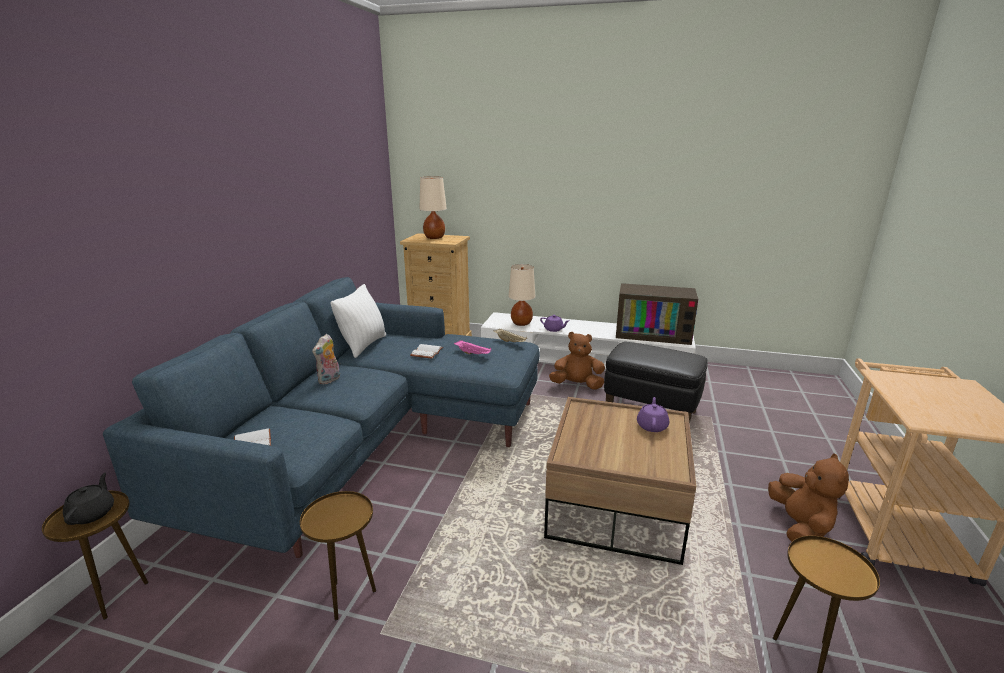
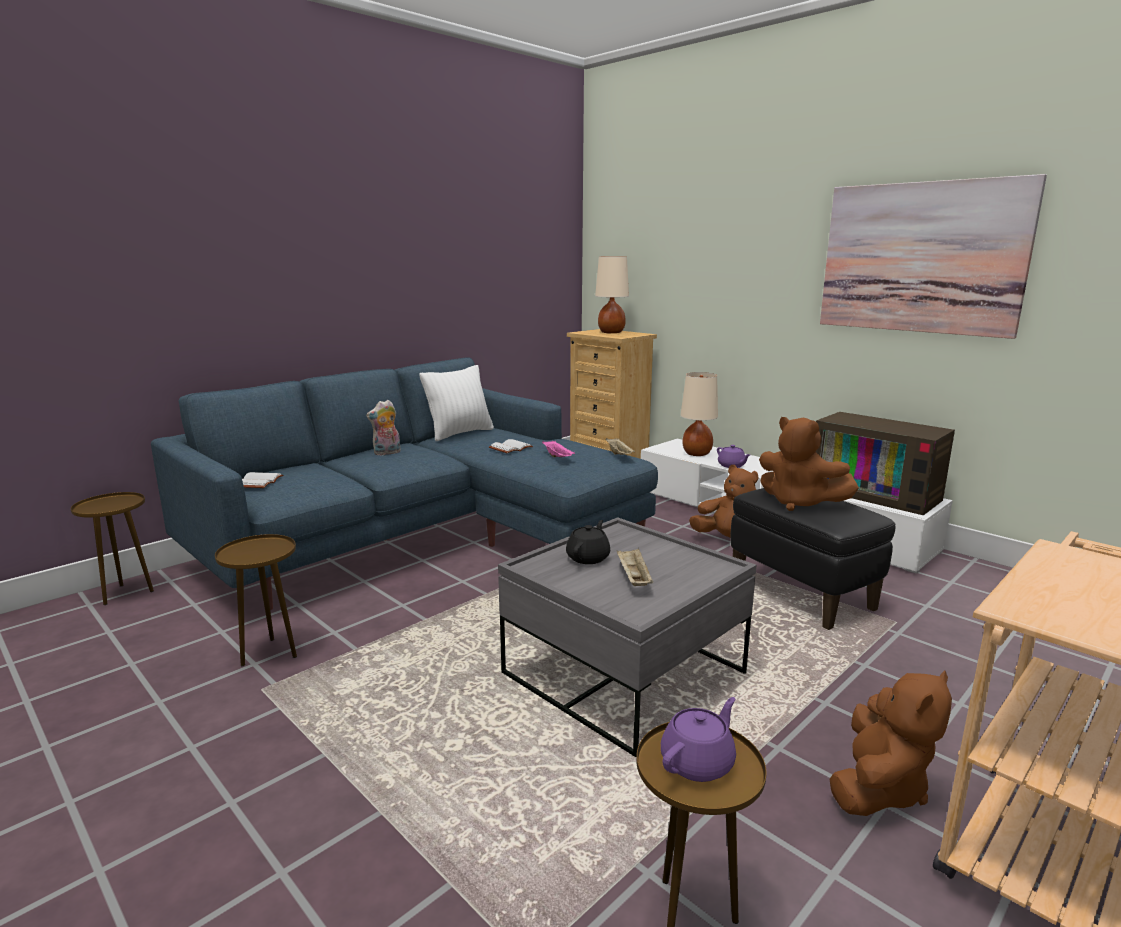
camera: 30 degrees right, 5 degrees down
(92, 513) = (113, 505): black teapot -> black teapot (588, 557)
(615, 507) = (623, 673): brown coffee table -> grey coffee table
(637, 444) = (633, 578): none -> beige tray
(651, 356) = (799, 503): none -> brown plush toy
(652, 426) = (683, 567): purple teapot -> purple teapot (698, 762)
(667, 180) = (921, 258): none -> picture

